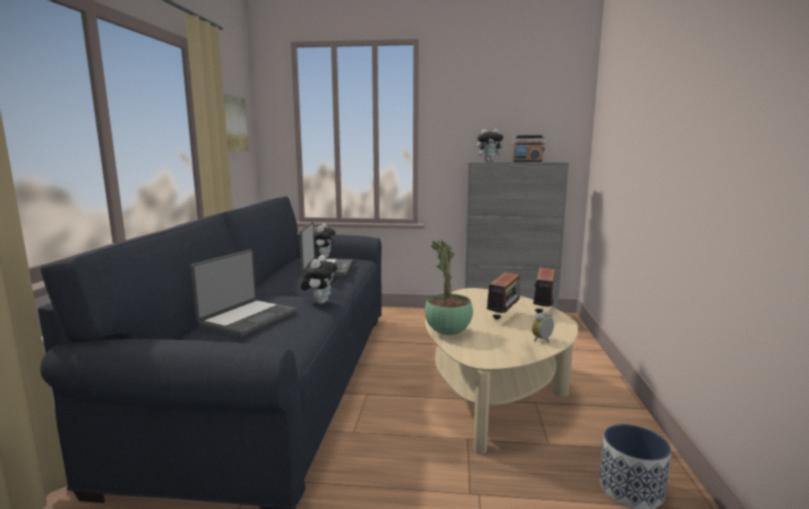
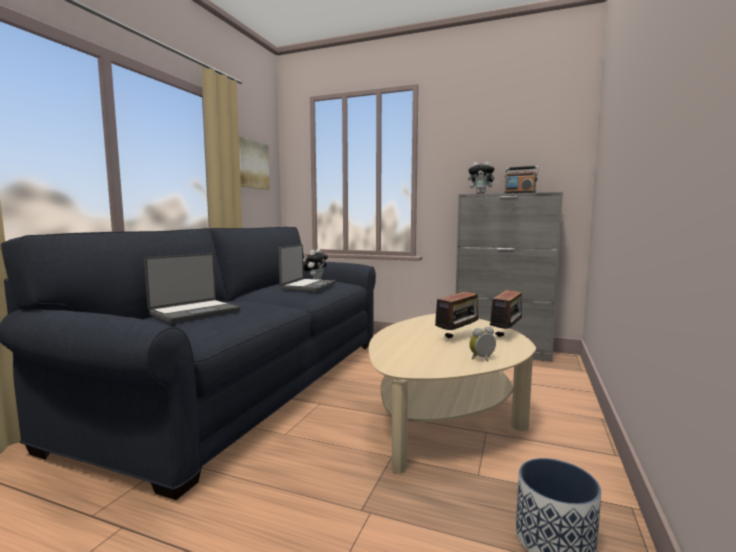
camera: 15 degrees right, 5 degrees down
(320, 302) = (274, 307): plush toy -> none
(448, 333) = (387, 345): potted plant -> none

